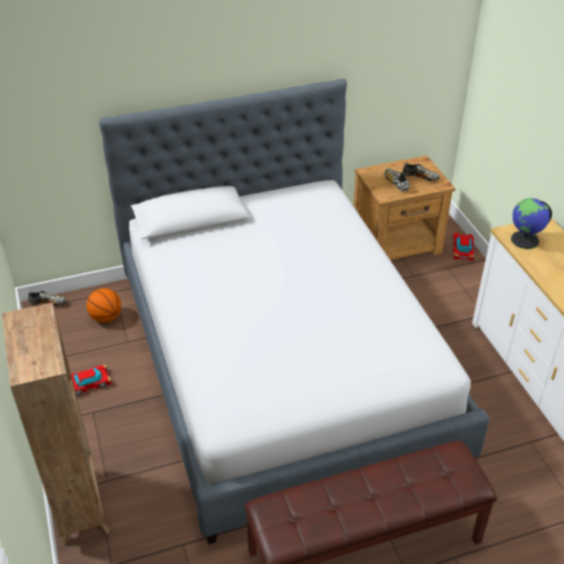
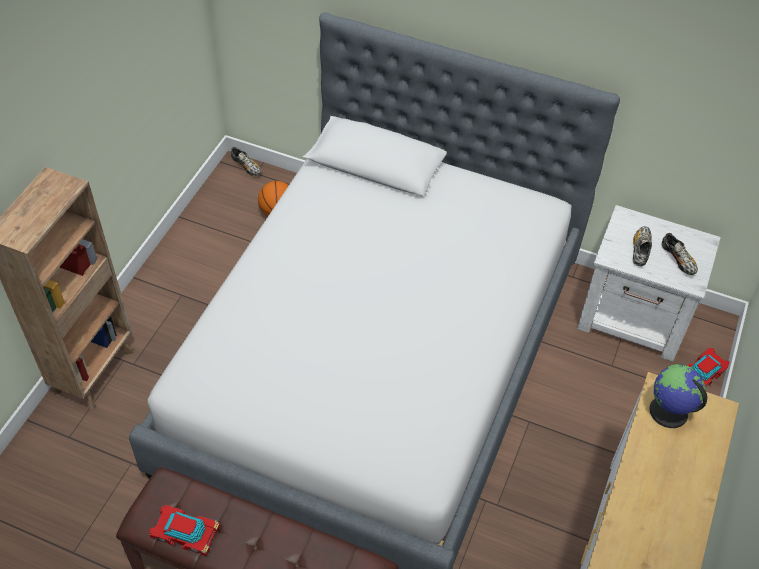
camera: 40 degrees right, 10 degrees up
(88, 383) = (204, 265): toy car -> toy car (185, 532)
(397, 244) = (634, 318): brown nightstand -> white nightstand

